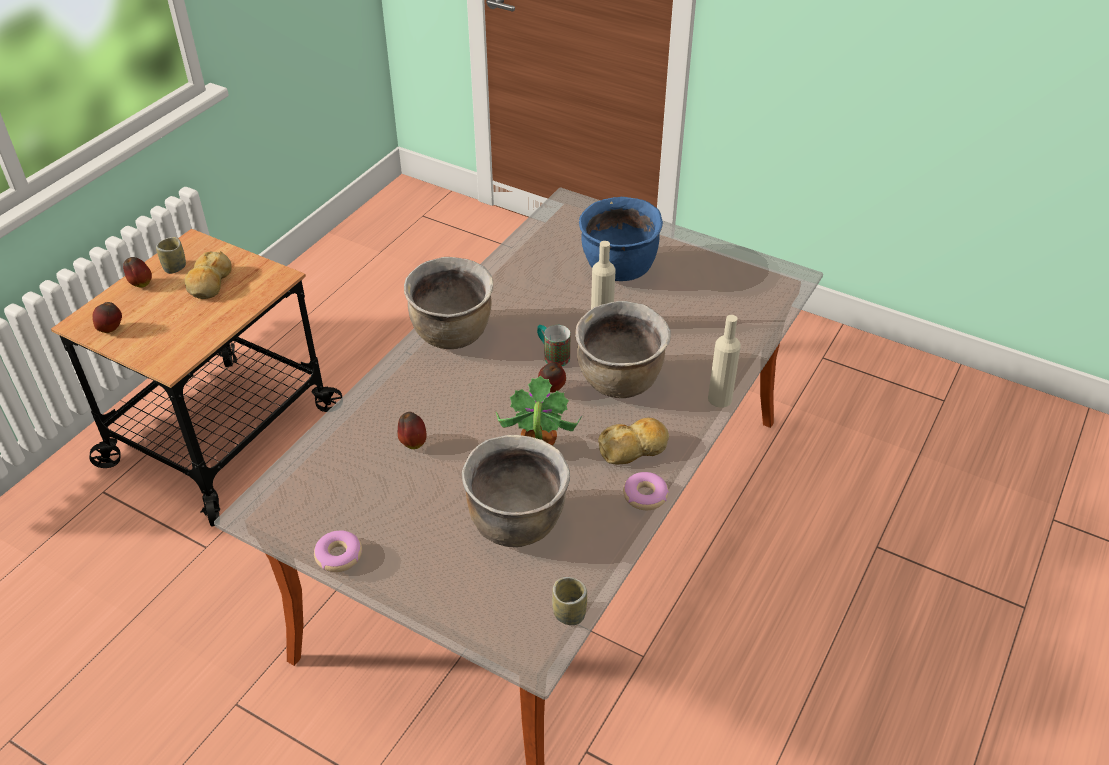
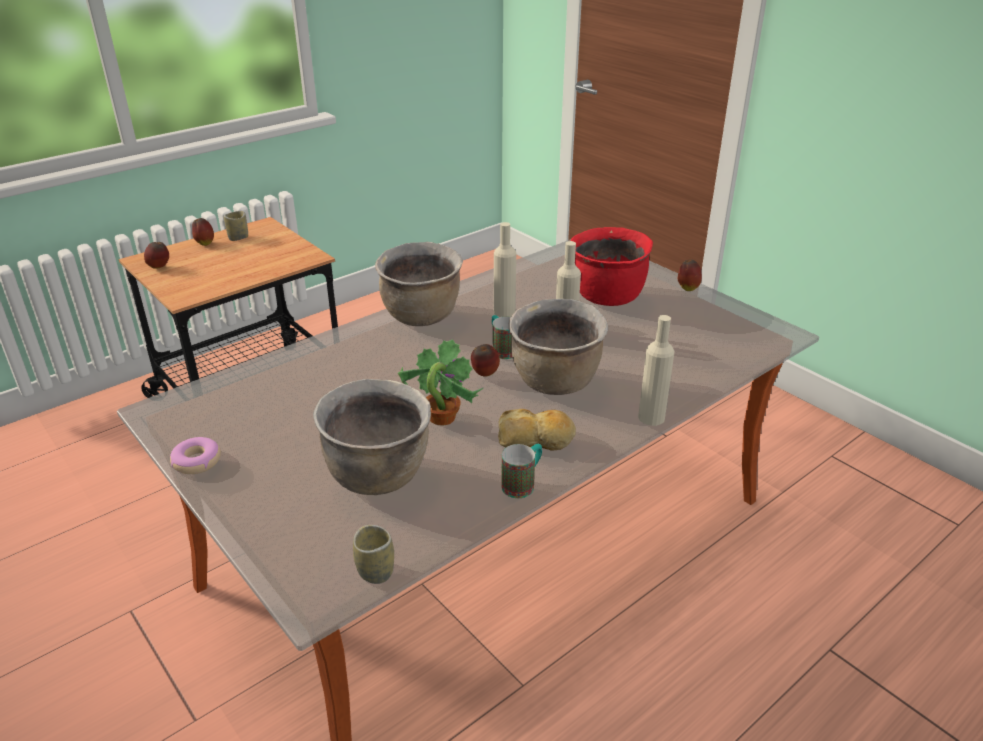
camera: 20 degrees right, 10 degrees down
(209, 283) = (256, 251): bread -> none
(413, 443) = (328, 389): apple -> apple (687, 288)
(530, 310) = (504, 312): none -> beige bottle
(619, 269) = (607, 297): blue cooking pot -> red cooking pot
(645, 496) = (523, 483): donut -> mug

